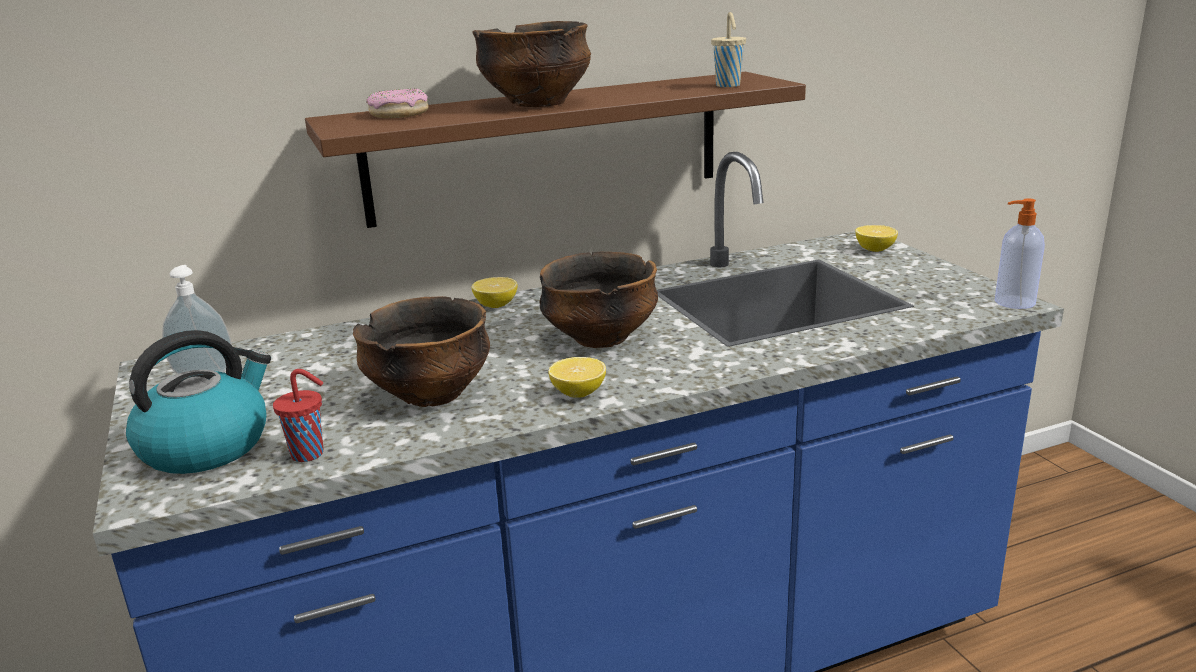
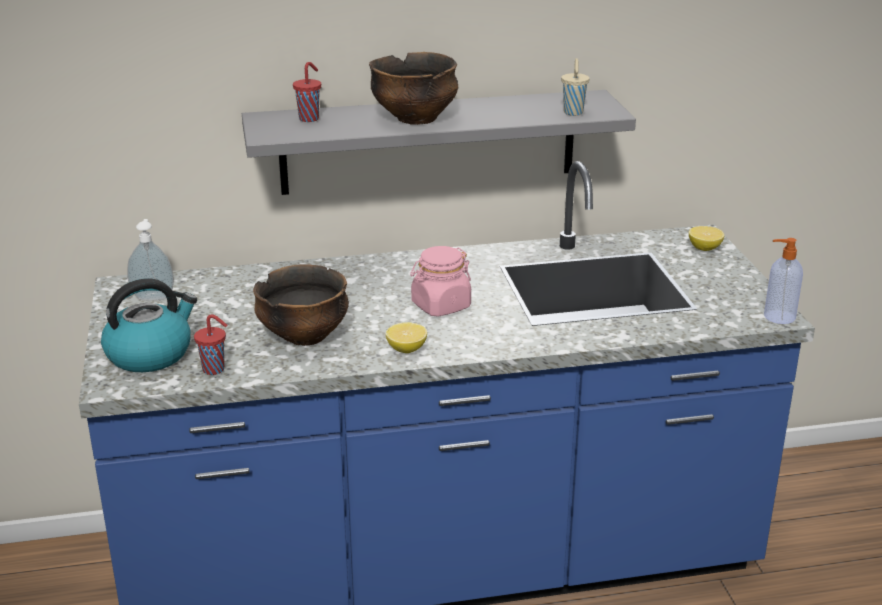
camera: 10 degrees right, 5 degrees up
(399, 114) = (309, 118): donut -> red cup
(496, 305) = (375, 263): lemon -> none
(546, 147) = (428, 142): brown shelf -> grey shelf
(600, 339) = (440, 306): bowl -> pink jar

